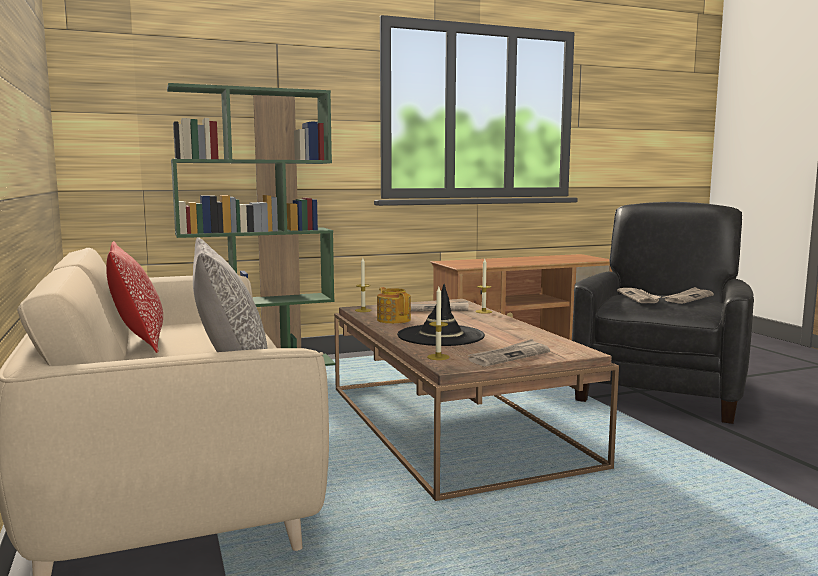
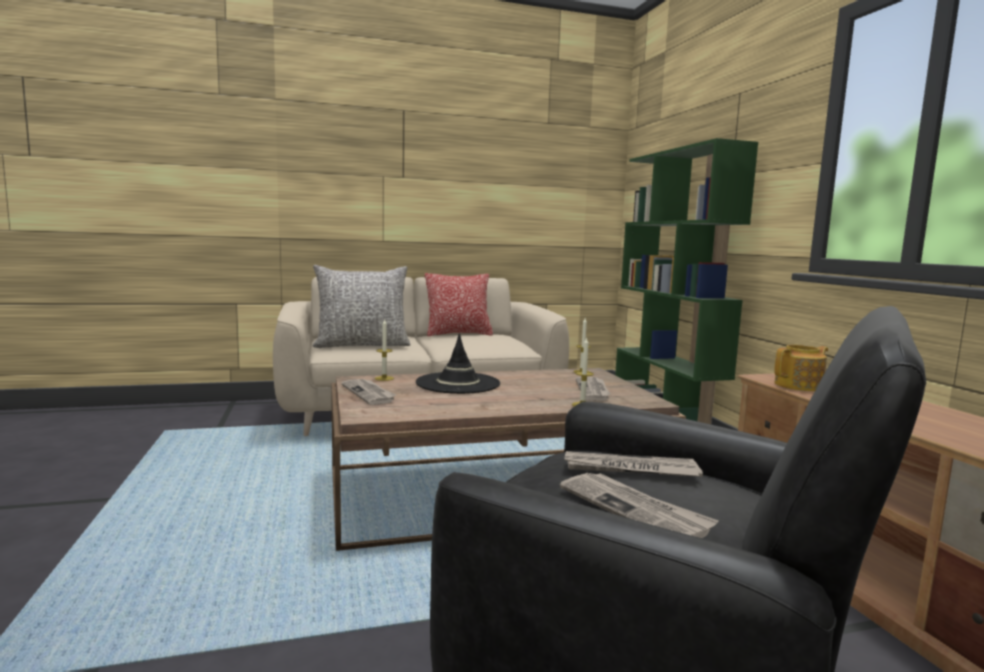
camera: 95 degrees right, 0 degrees up
(393, 320) = (534, 377): teapot -> teapot (799, 386)

